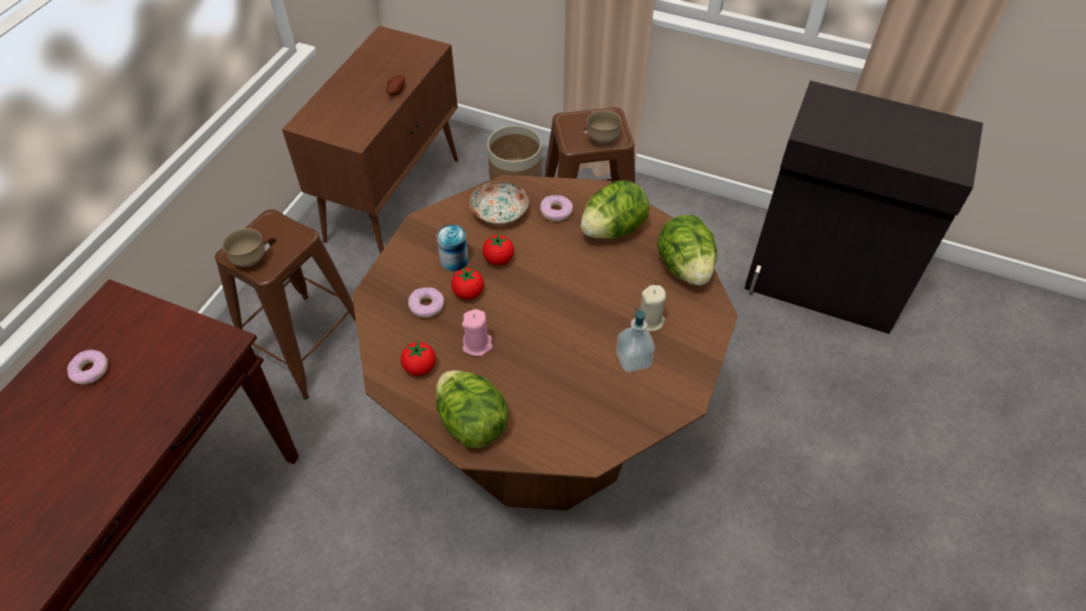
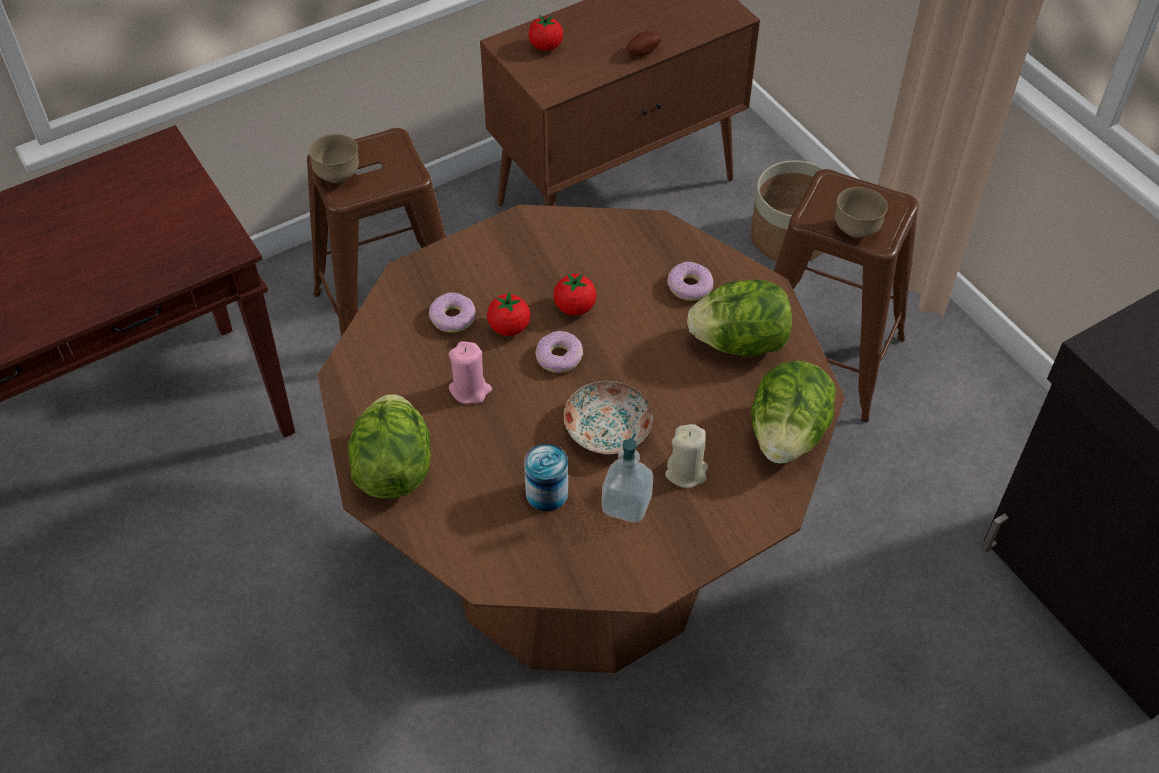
camera: 35 degrees right, 0 degrees up
(91, 370) = (92, 210): donut -> donut (559, 357)
(420, 367) = (391, 380): tomato -> tomato (546, 46)
(454, 260) = (524, 282): can -> can (547, 493)
(500, 211) = (624, 253): plate -> plate (609, 430)

